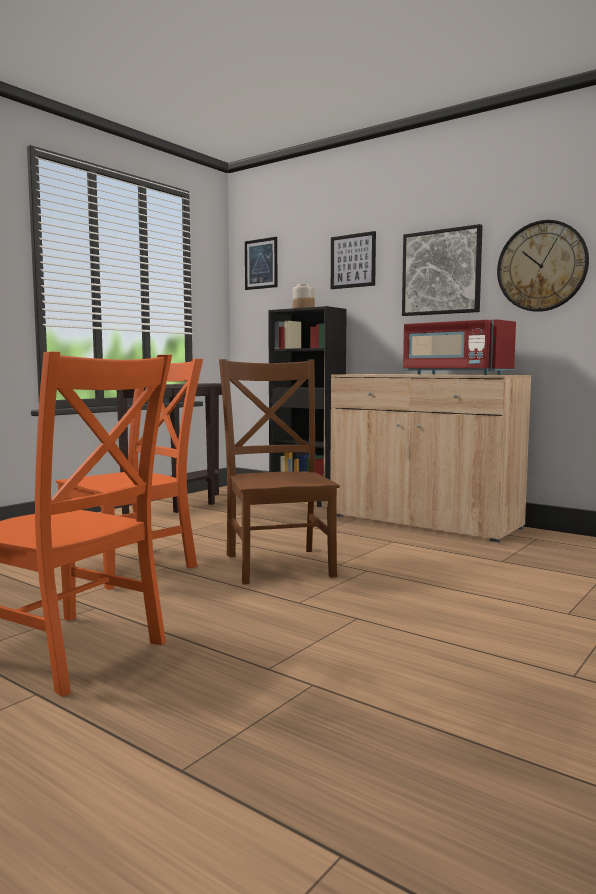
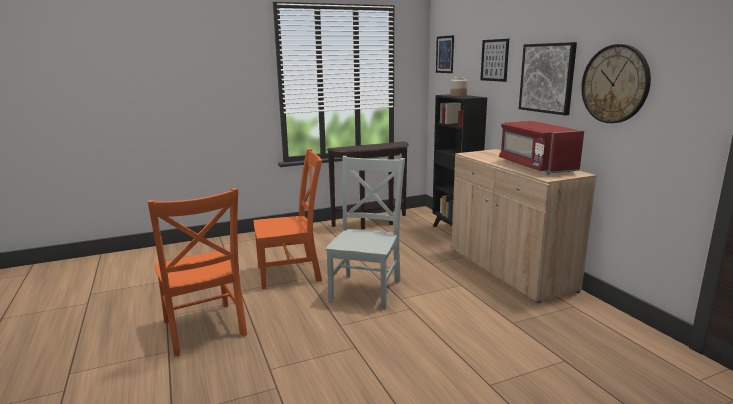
camera: 30 degrees right, 10 degrees up
(279, 563) = (367, 289): brown chair -> grey chair

